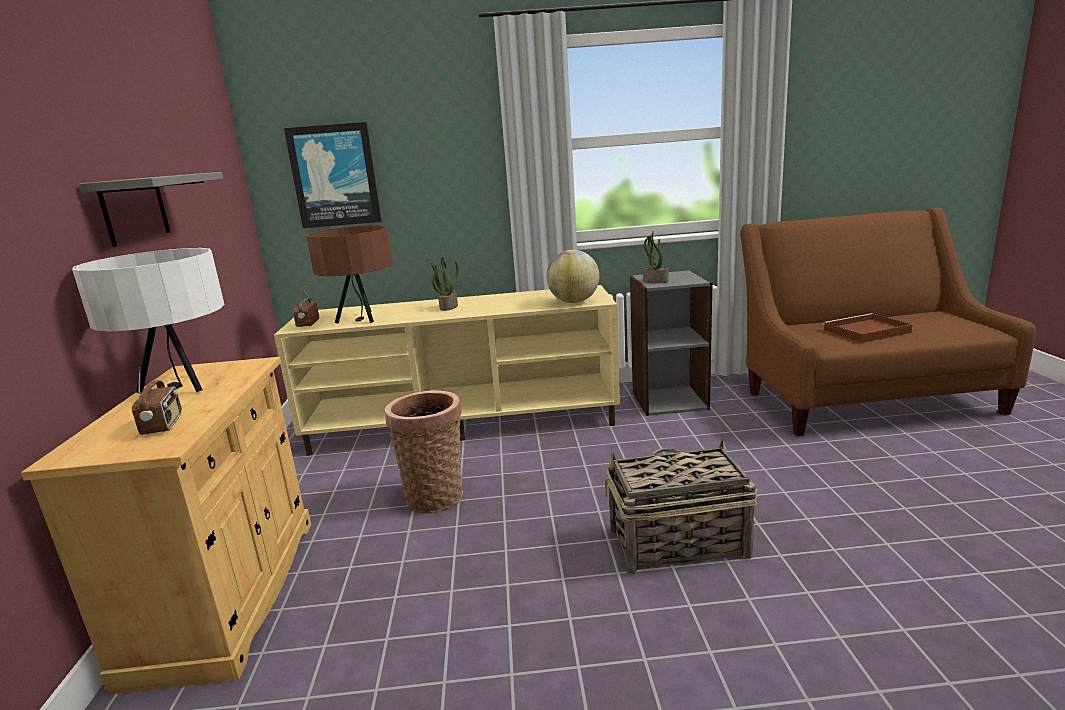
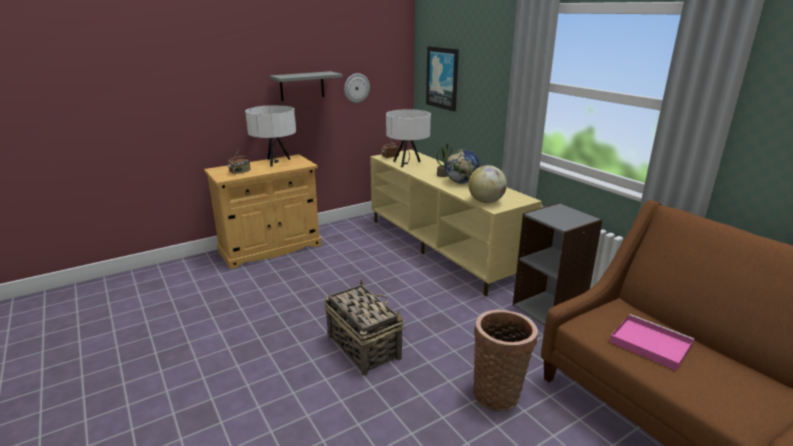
camera: 60 degrees right, 5 degrees up
(201, 211) = (356, 88): none -> wall clock
(362, 318) = (408, 163): brown table lamp -> white table lamp
(435, 495) = (362, 264): basket -> basket (498, 393)
(491, 303) = (461, 182): none -> globe
(655, 281) = (546, 213): potted plant -> none
(865, 331) = (648, 343): brown tray -> pink tray

